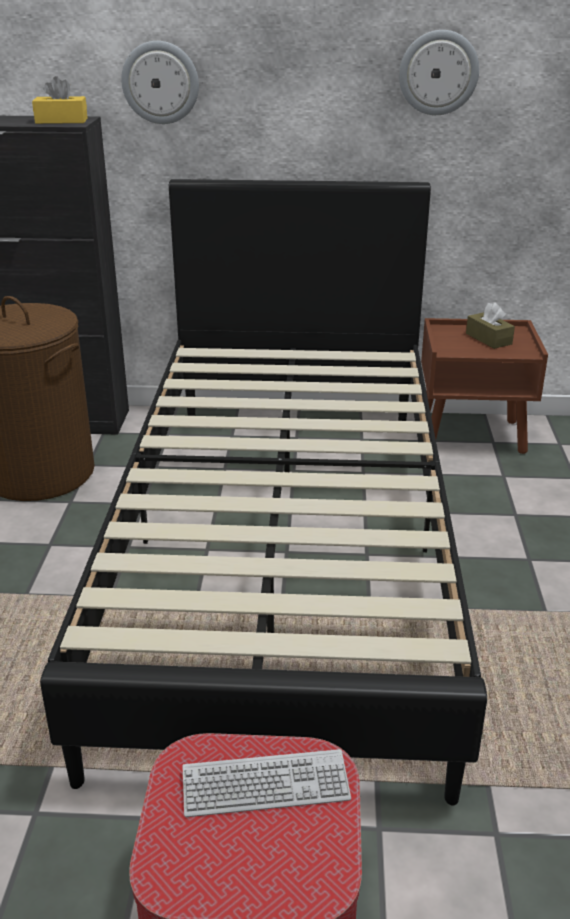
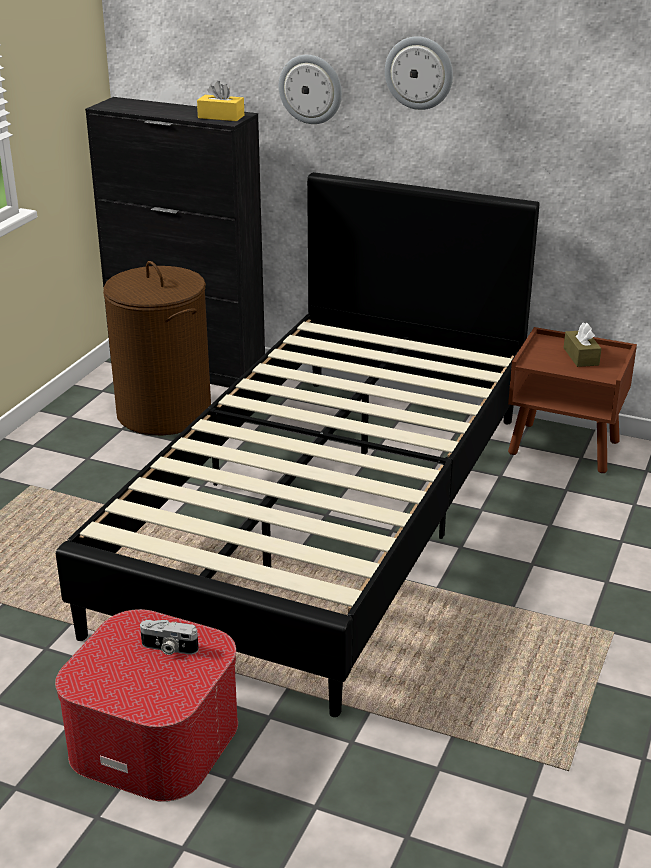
camera: 20 degrees right, 0 degrees up
(265, 785) = (169, 648): keyboard -> camera
(438, 73) = (552, 104): wall clock -> wall clock (419, 73)

